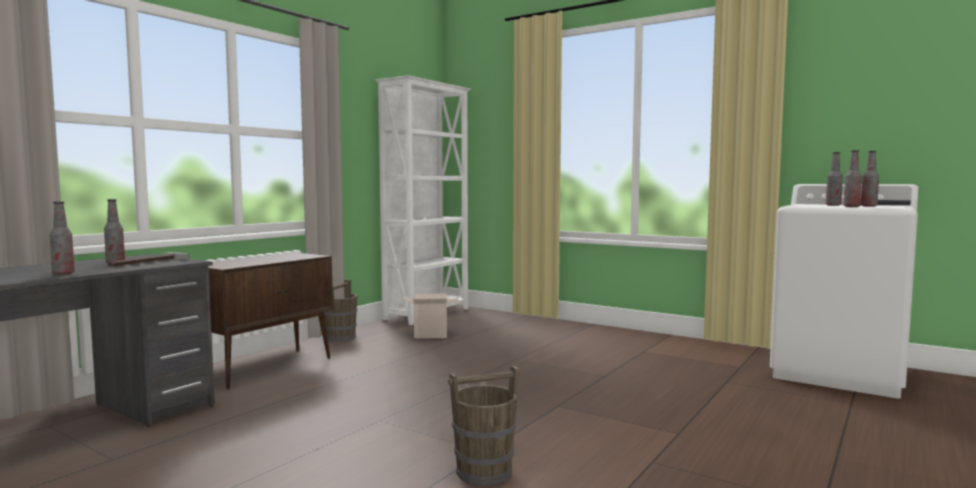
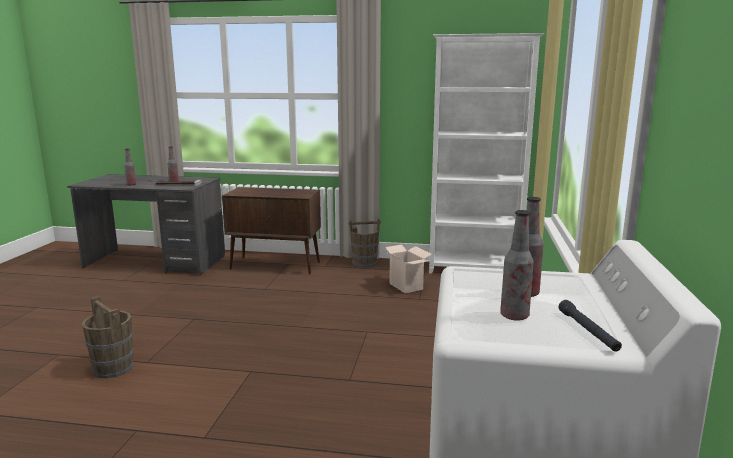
camera: 65 degrees right, 10 degrees up
(851, 207) = (469, 303): bottle -> none

